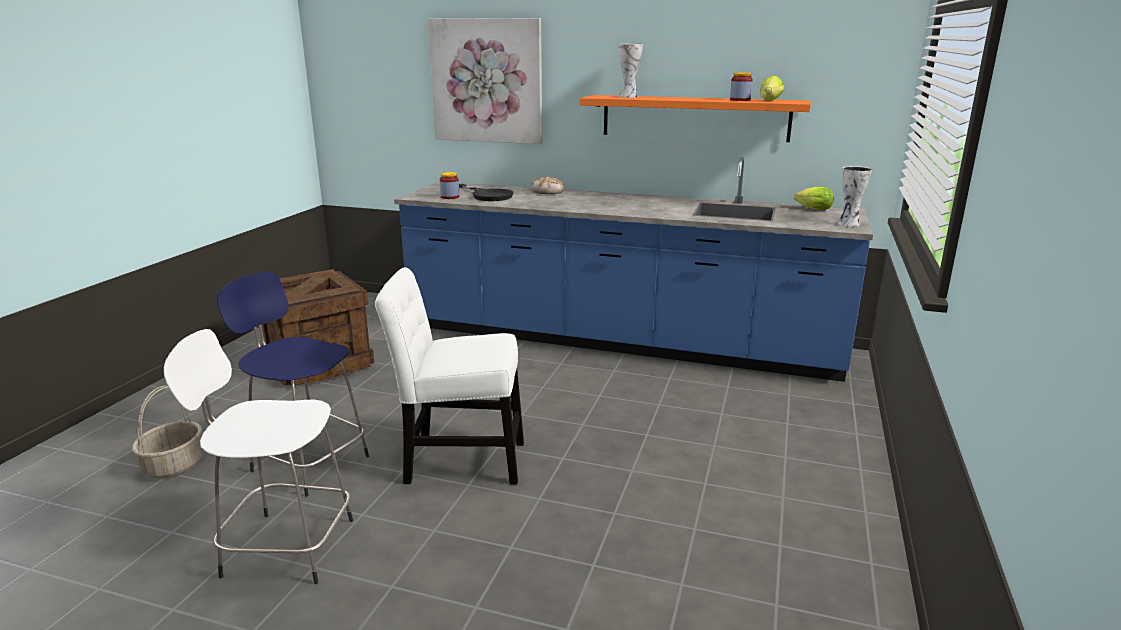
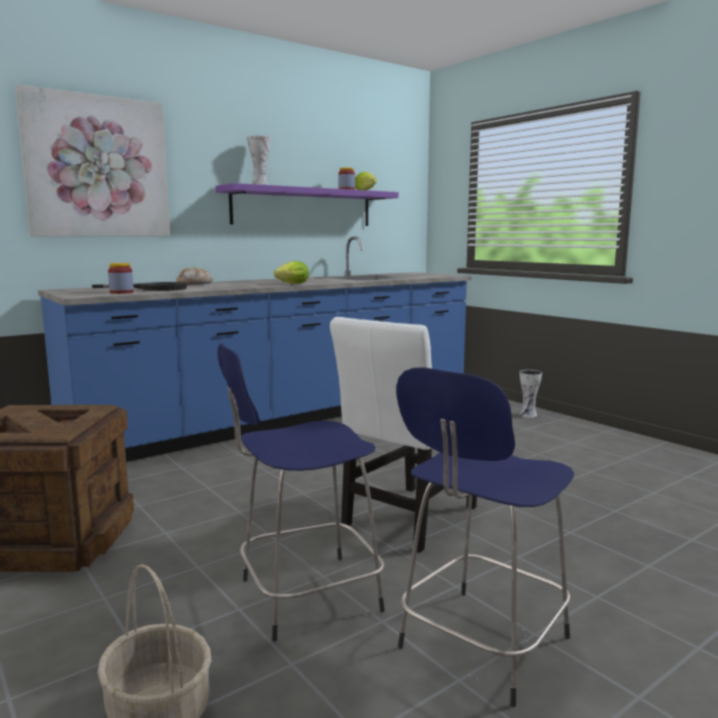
camera: 55 degrees left, 10 degrees down
(284, 547) = (481, 645): white stool -> blue stool
(694, 118) = (303, 207): orange shelf -> purple shelf
(812, 209) = (397, 274): lettuce -> lettuce (291, 284)
(849, 224) = (444, 275): vase -> vase (529, 415)

